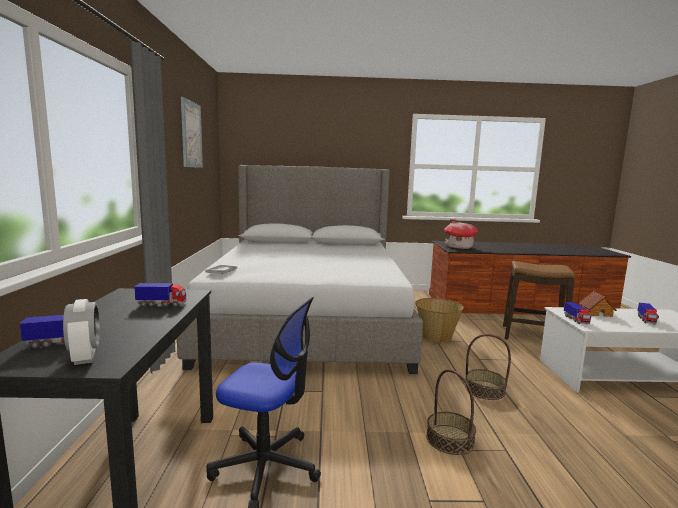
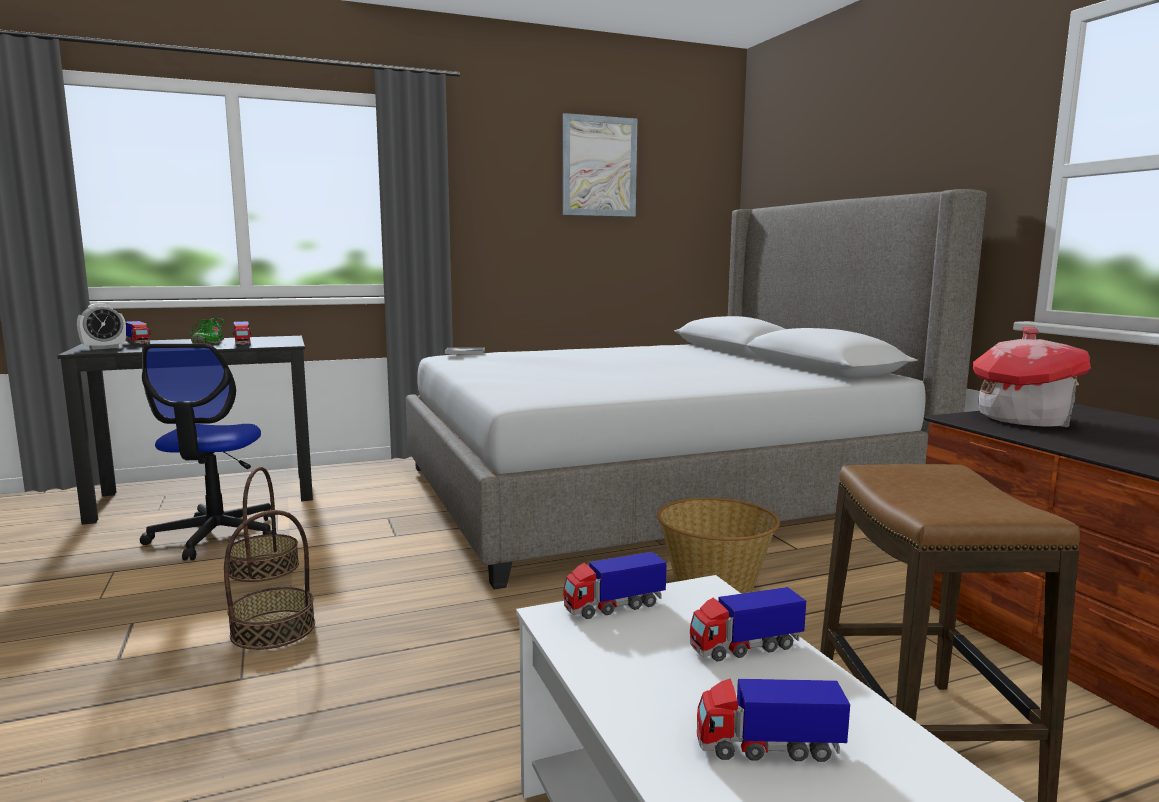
camera: 70 degrees right, 0 degrees up
(126, 315) = (208, 343): none -> green shoe
(484, 390) = (464, 657): basket -> basket (263, 568)
(596, 313) = (744, 647): toy house -> toy truck

